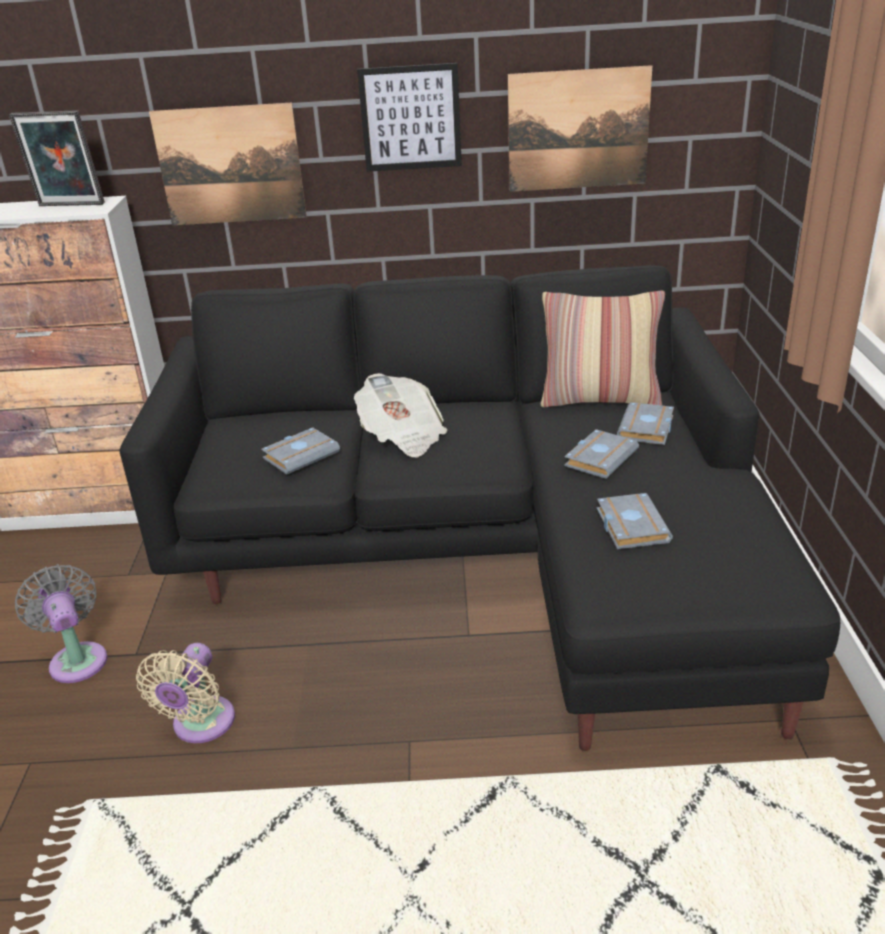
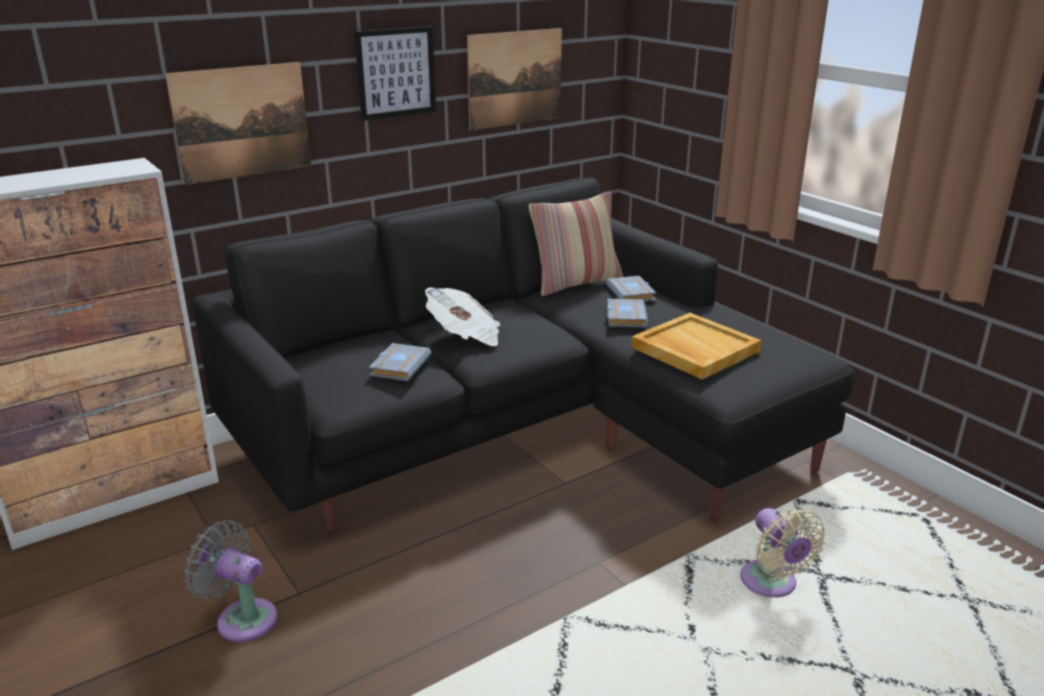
camera: 35 degrees left, 5 degrees down
(69, 206) = (101, 170): picture frame -> none
(200, 725) = (423, 618): beige fan -> beige fan (771, 585)
(629, 525) = (693, 349): grey book -> beige tray

